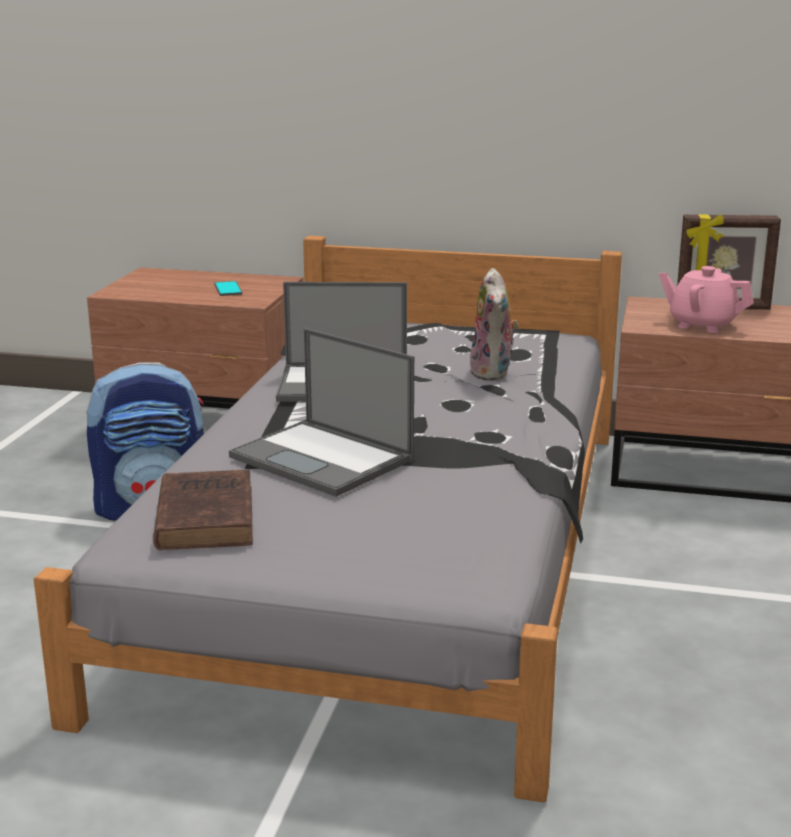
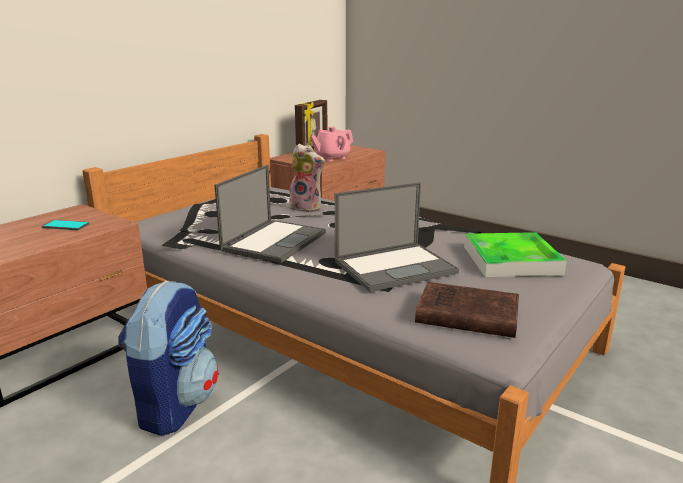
camera: 65 degrees left, 0 degrees up
(433, 528) = (511, 260): none -> tray

